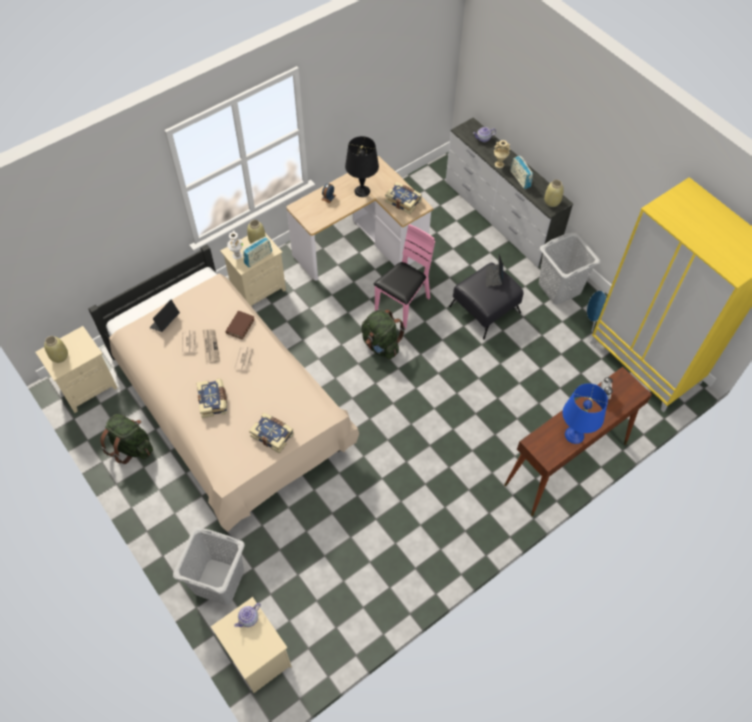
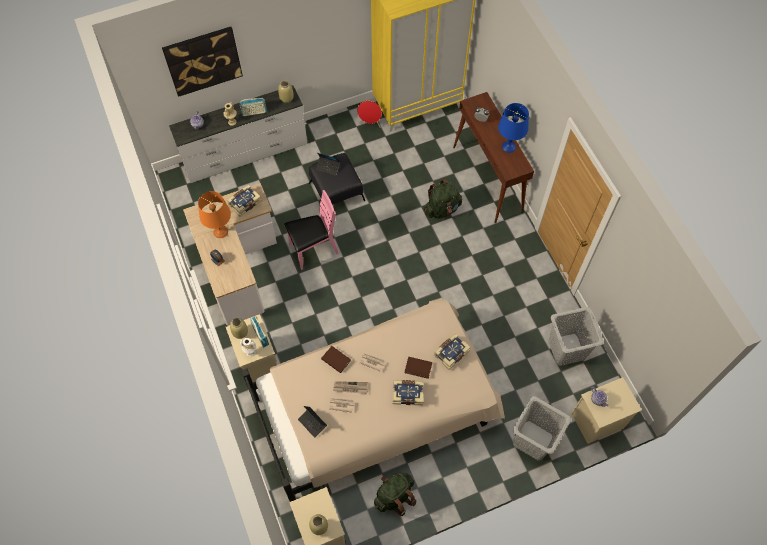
camera: 75 degrees left, 5 degrees up
(247, 405) = (418, 368): none -> brown book
(362, 191) = (220, 231): black table lamp -> orange table lamp
(381, 345) = (348, 275): green backpack -> green backpack (442, 209)
(403, 305) = (313, 249): pink chair -> pink chair turned 105 degrees clockwise
(523, 85) = (203, 61): none -> picture
(559, 288) = (333, 135): grey laundry basket -> grey laundry basket (566, 349)
(592, 320) = (370, 123): blue speaker -> red speaker

